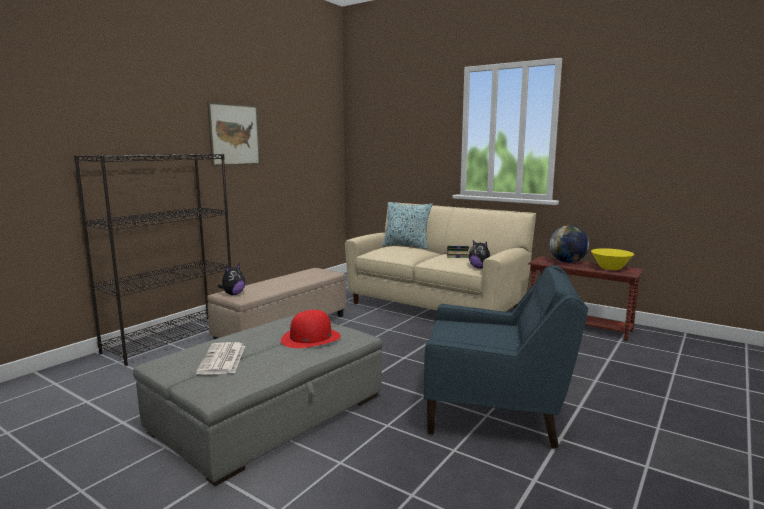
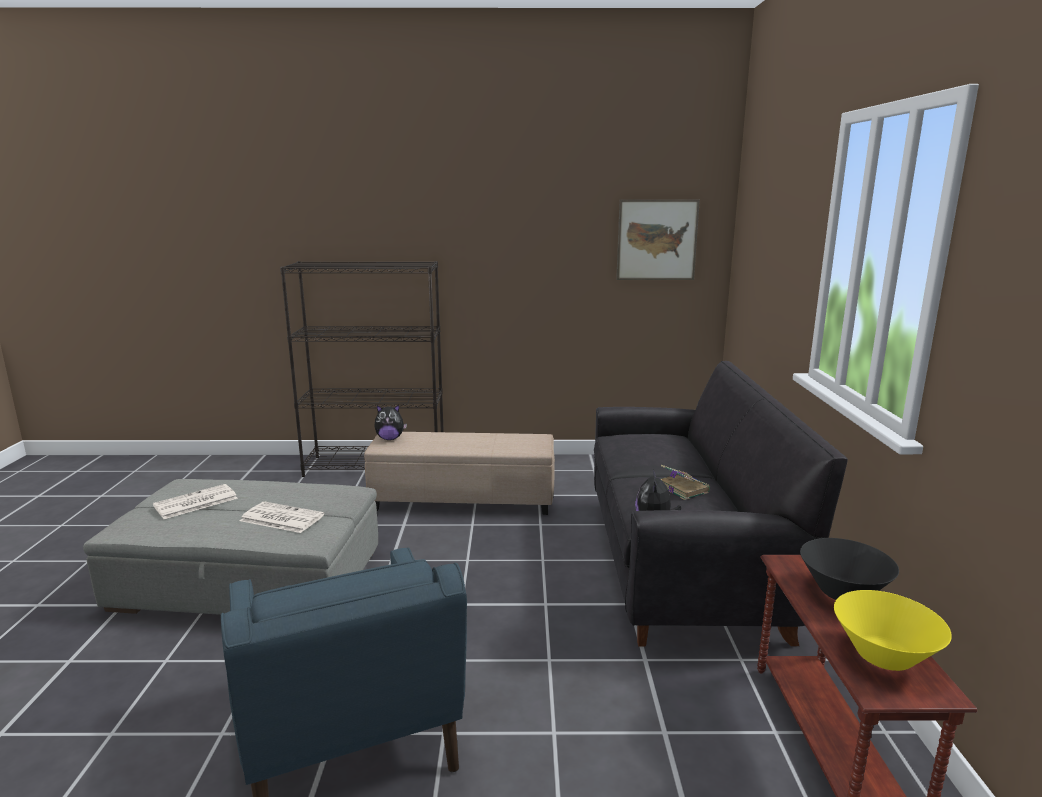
camera: 55 degrees right, 5 degrees up
(234, 134) = (503, 236): picture -> picture (657, 240)
(310, 338) = (280, 518): red hat -> newspaper
(406, 246) = (684, 443): pillow -> none
(435, 307) = (682, 562): beige sofa -> black sofa
(567, 262) = (843, 592): globe -> black bowl

